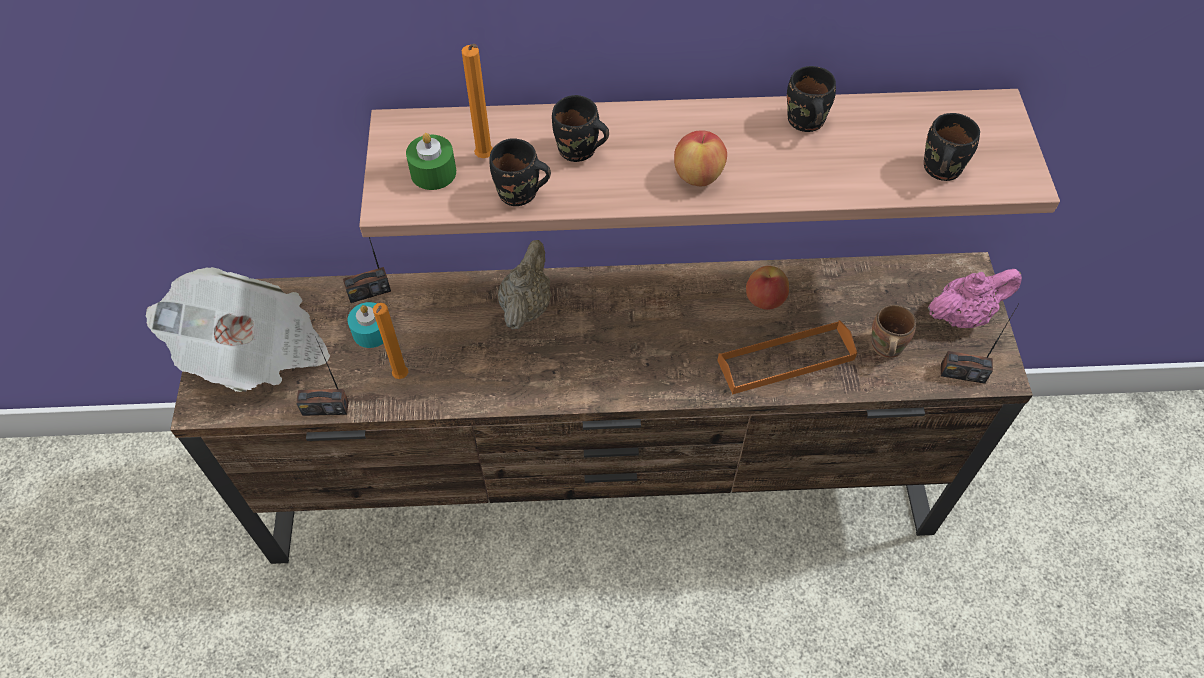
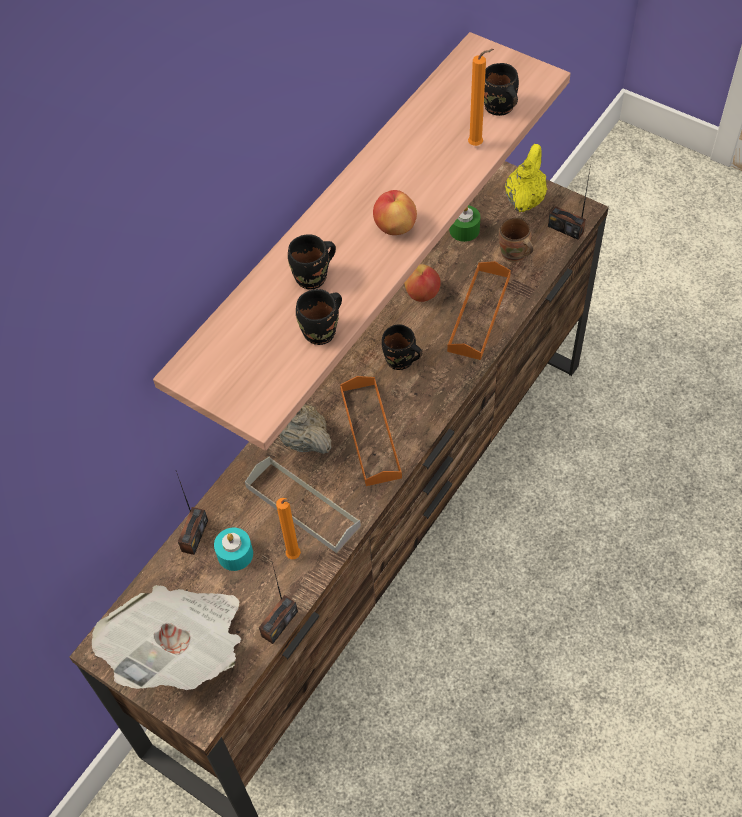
camera: 50 degrees left, 0 degrees up
(433, 172) = (254, 371): green candle -> green candle (464, 230)
(455, 351) = (302, 506): none -> grey tray
(486, 159) = (270, 334): orange candle -> orange candle (478, 145)
(573, 355) = (370, 433): none -> orange tray
(803, 122) = (401, 147): black mug -> black mug (400, 362)
(962, 373) = (565, 229): radio -> radio turned 75 degrees clockwise
(963, 315) = (525, 199): pink teapot -> yellow teapot

